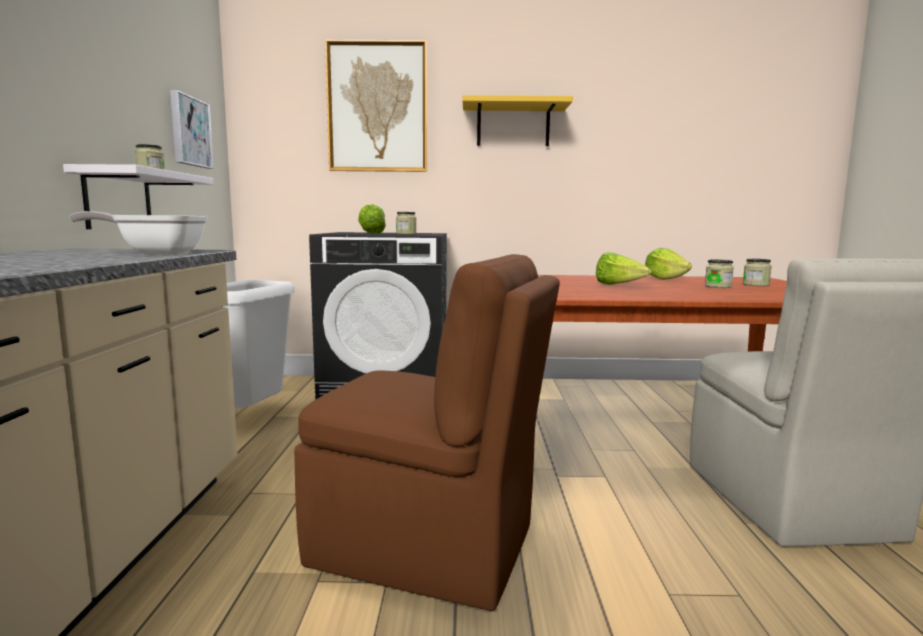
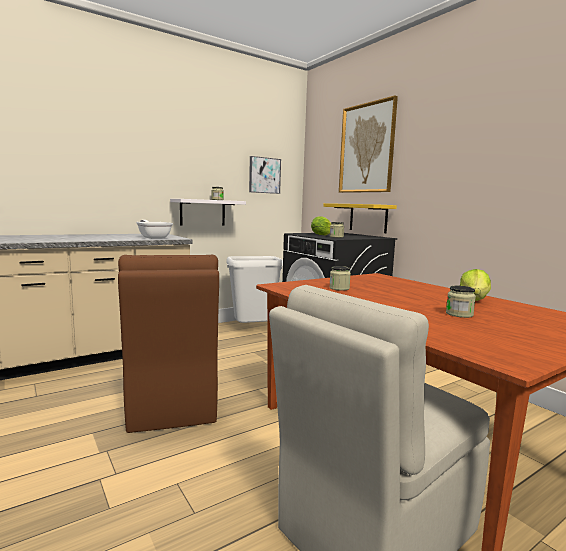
camera: 55 degrees right, 0 degrees up
(513, 125) = (450, 151): yellow shelf -> yellow shelf (368, 218)
(618, 285) = (381, 294): lettuce -> none
(755, 285) = (521, 324): jar -> jar (339, 288)

